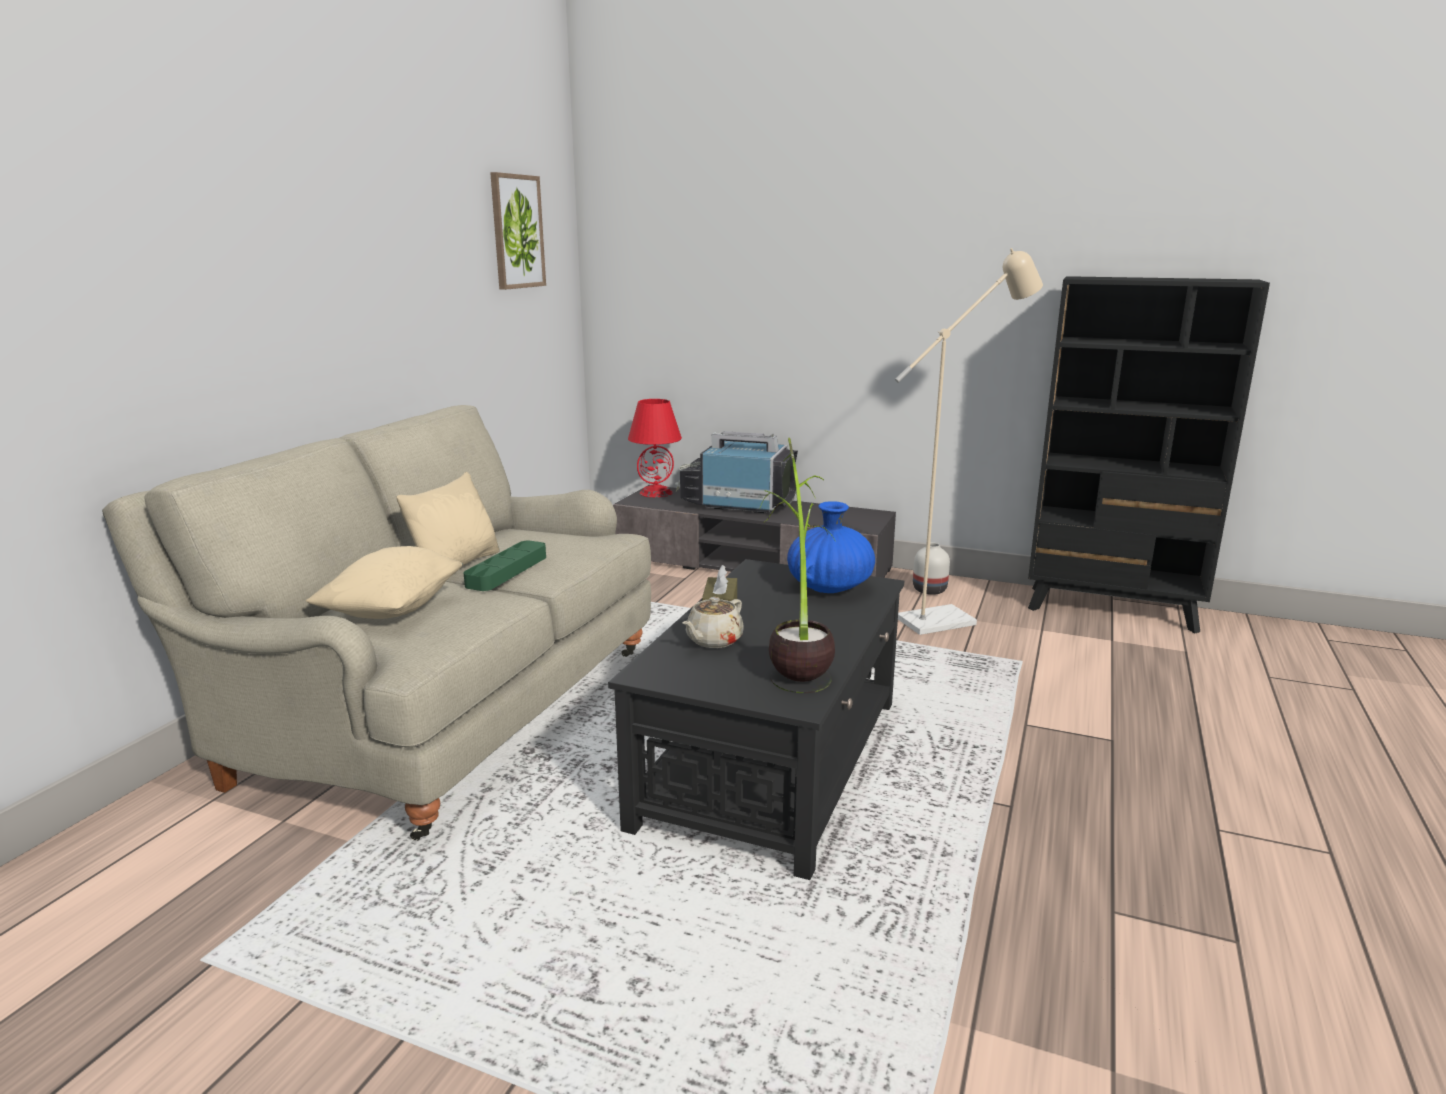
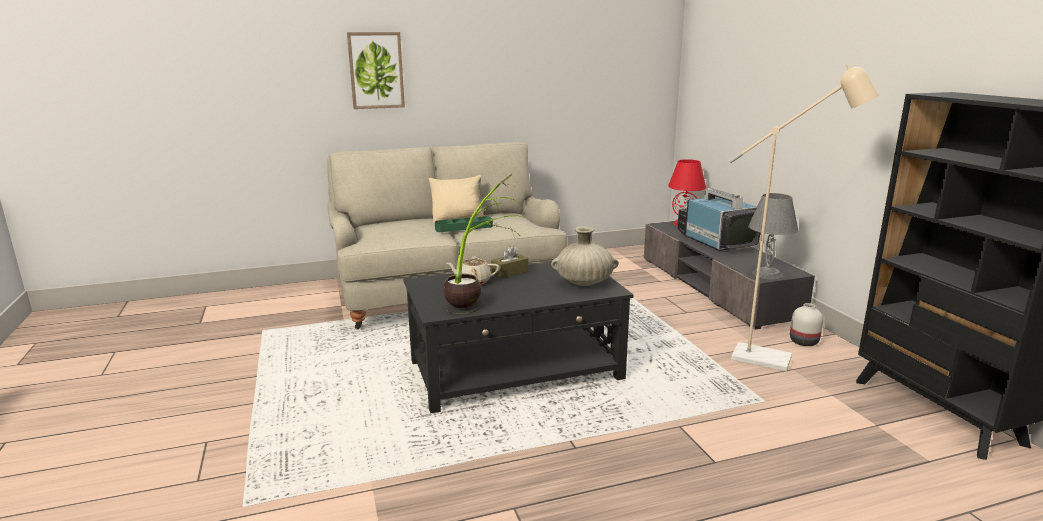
camera: 50 degrees right, 0 degrees up
(392, 609) = (392, 227): beige pillow -> none
(517, 232) = (616, 45): picture -> picture (376, 70)
(830, 588) = (584, 283): blue vase -> beige vase
(862, 523) = (767, 274): none -> grey table lamp

